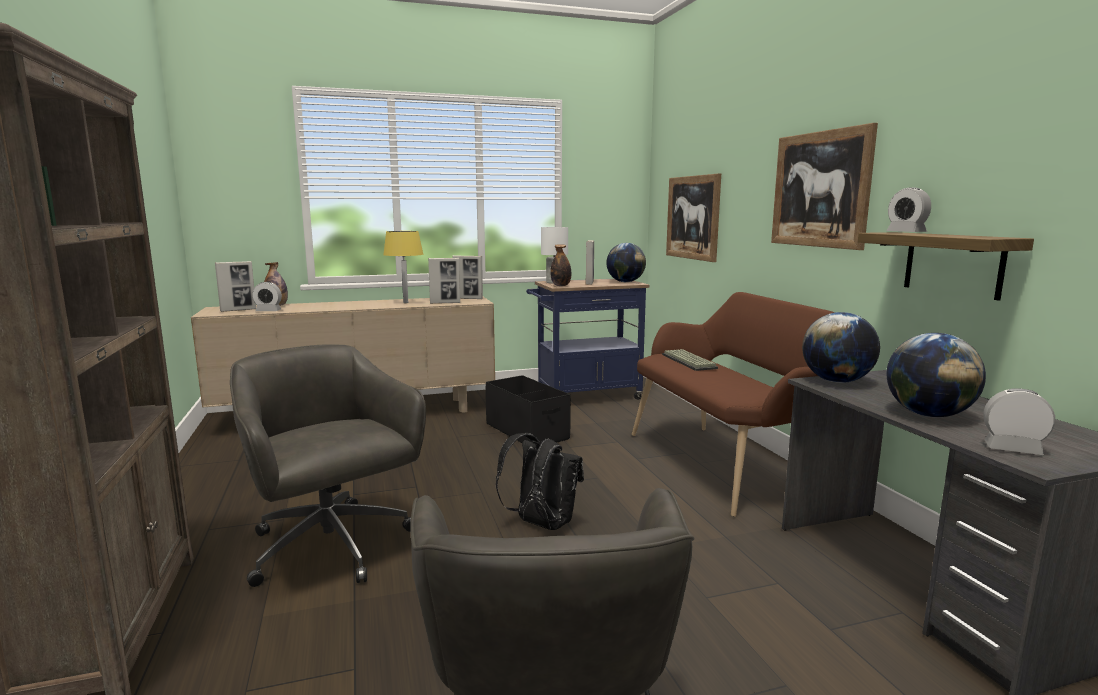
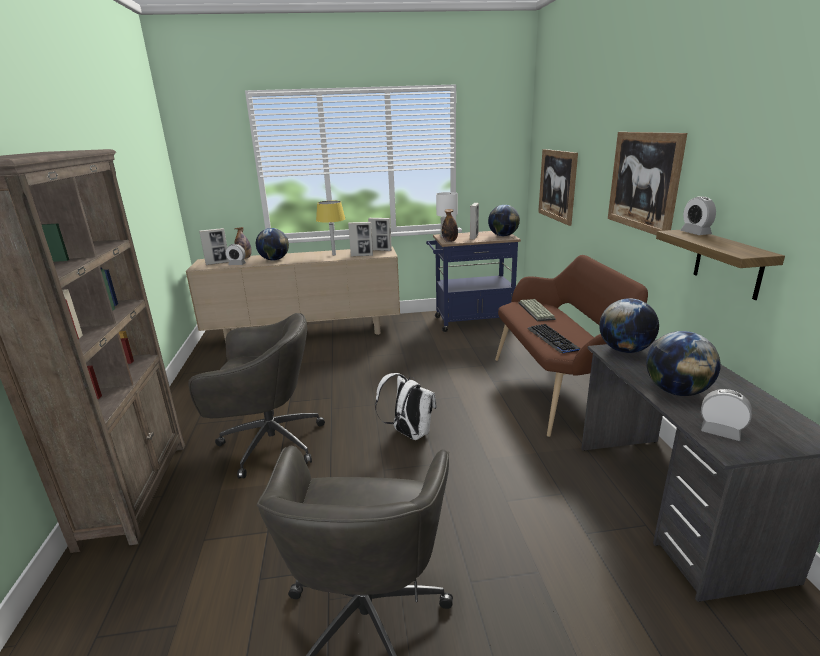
camera: 10 degrees right, 10 degrees up
(322, 307) = (274, 259): none -> globe
(332, 548) = (268, 443): grey office chair -> grey office chair turned 120 degrees clockwise
(527, 431) = (419, 353): black storage box -> none
(541, 524) = (409, 433): black backpack -> white backpack
(725, 387) = (552, 339): none -> keyboard

